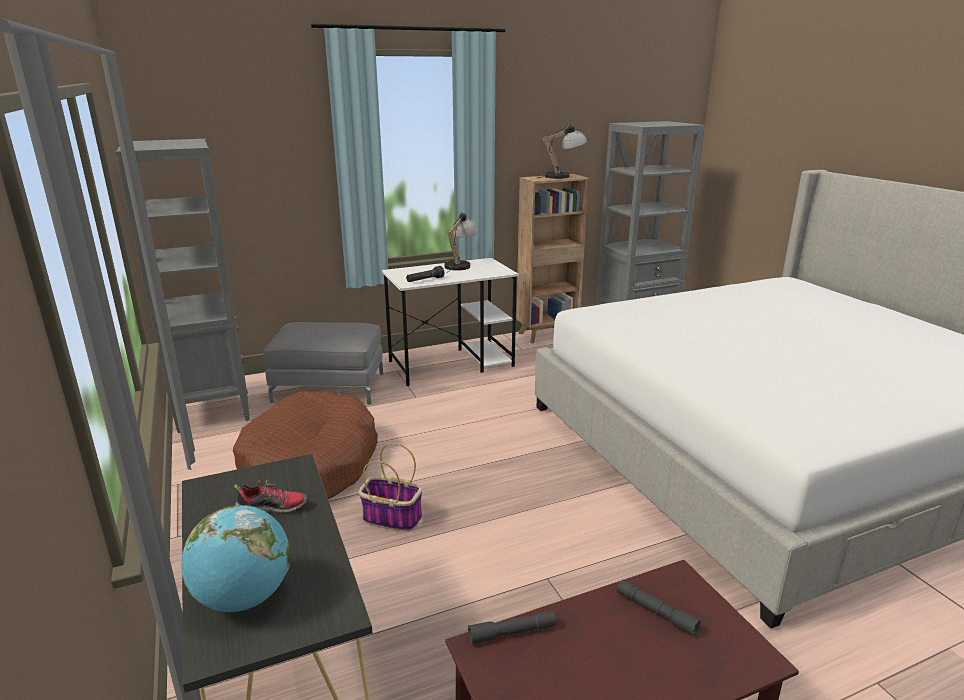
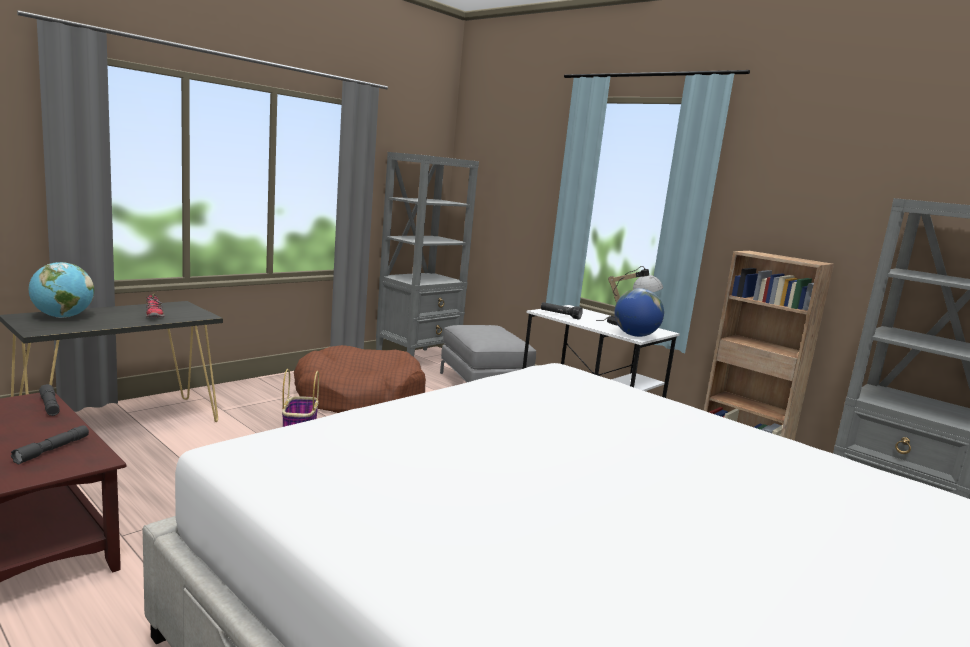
camera: 65 degrees right, 10 degrees down
(499, 271) = (635, 335): none -> globe
(563, 176) = (798, 259): table lamp -> none

